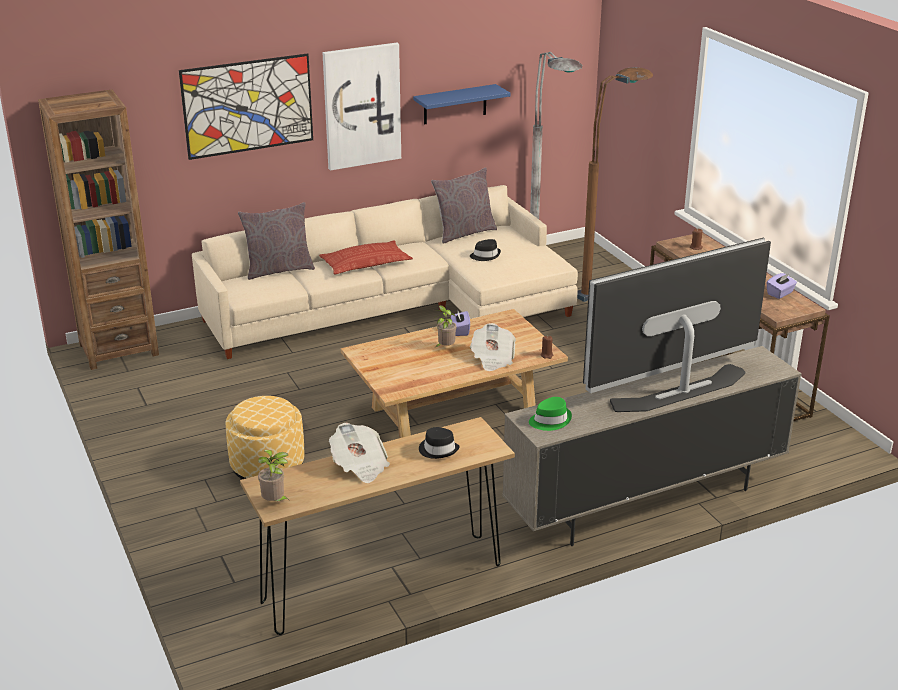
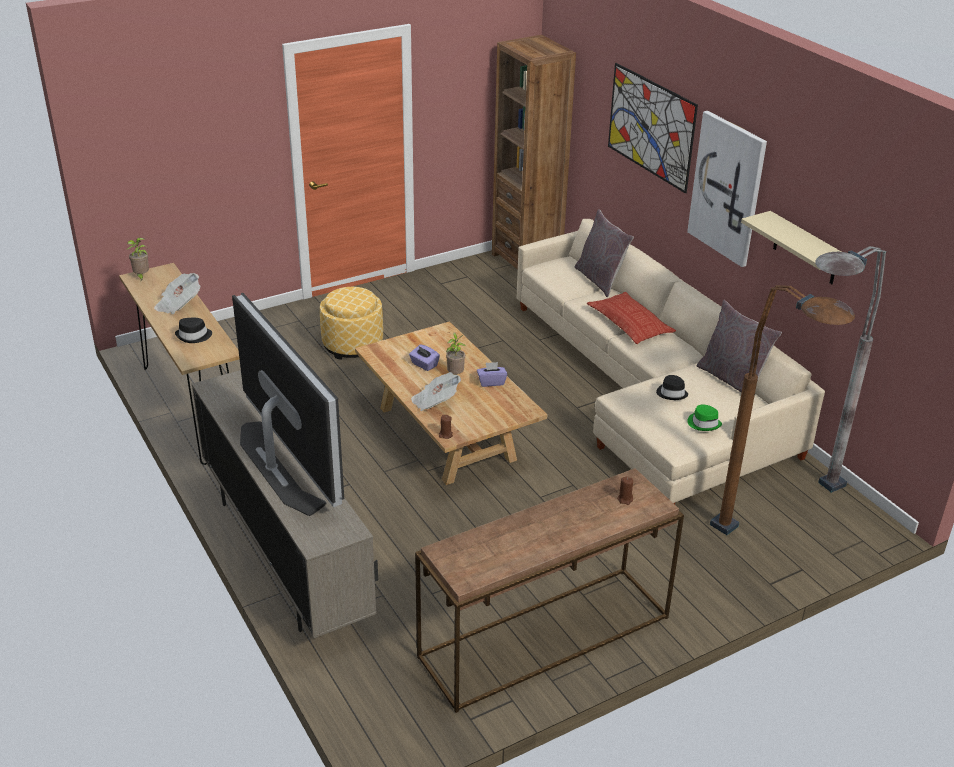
camera: 85 degrees right, 5 degrees up
(455, 104) = (805, 249): blue shelf -> beige shelf
(550, 420) = (232, 390): green hat -> green hat (704, 423)
(780, 293) = (499, 560): purple tissue box -> purple tissue box (424, 365)

